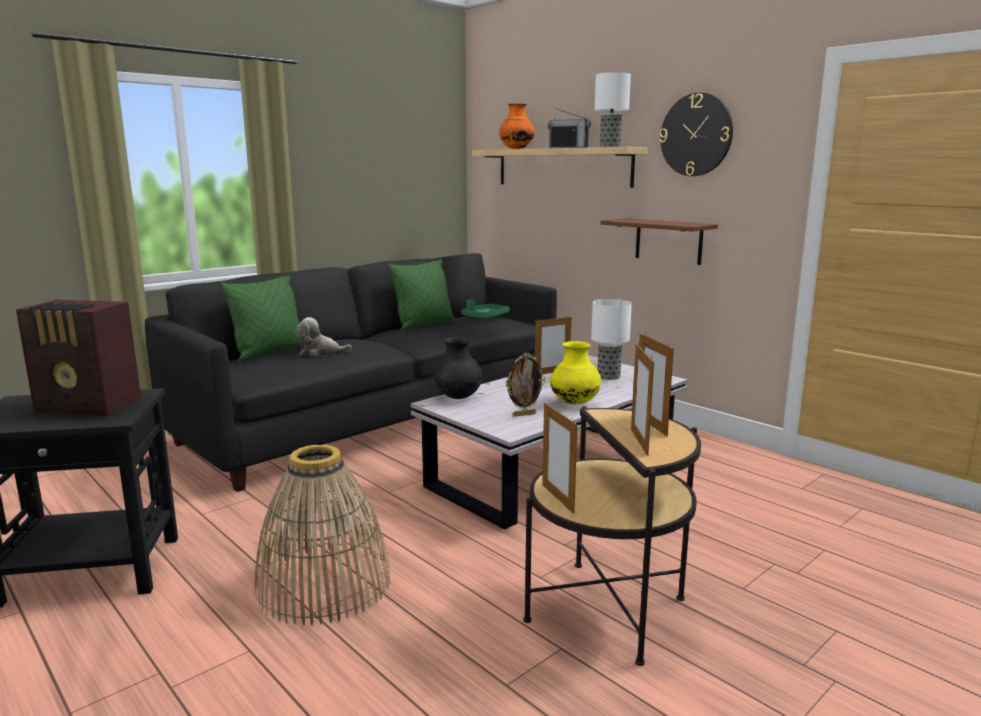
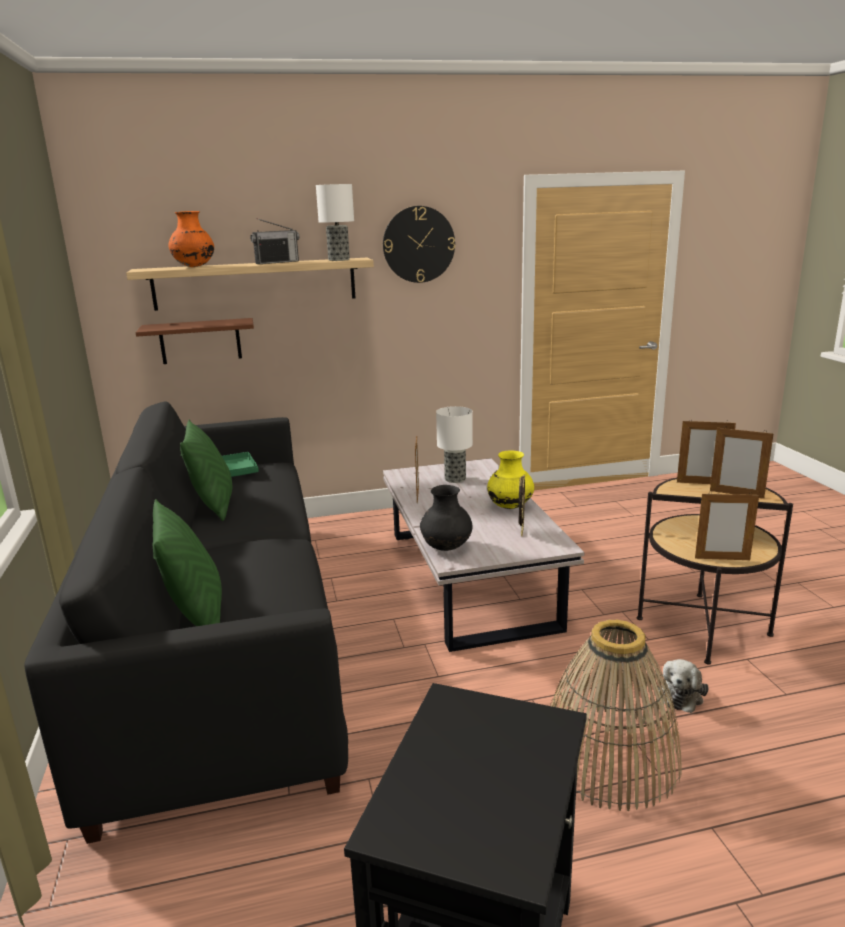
camera: 60 degrees left, 5 degrees up
(89, 406) = (480, 748): radio -> none
(320, 352) = (258, 579): plush toy -> plush toy (681, 694)
(668, 241) = (401, 344): brown shelf -> brown shelf (200, 341)

